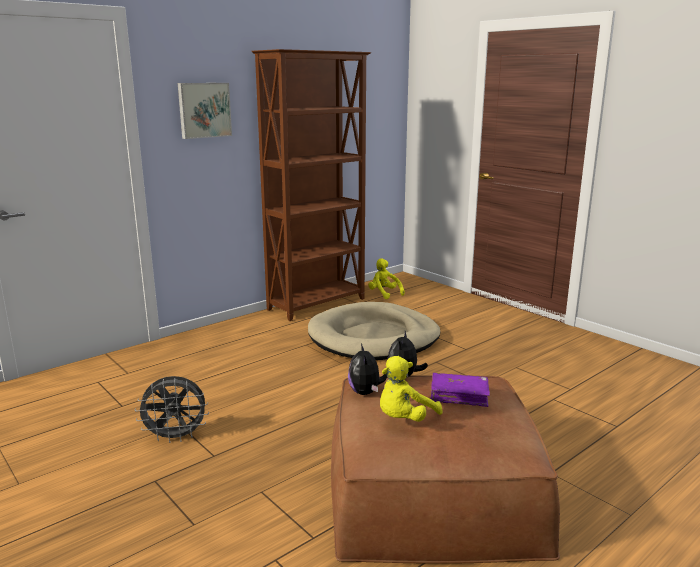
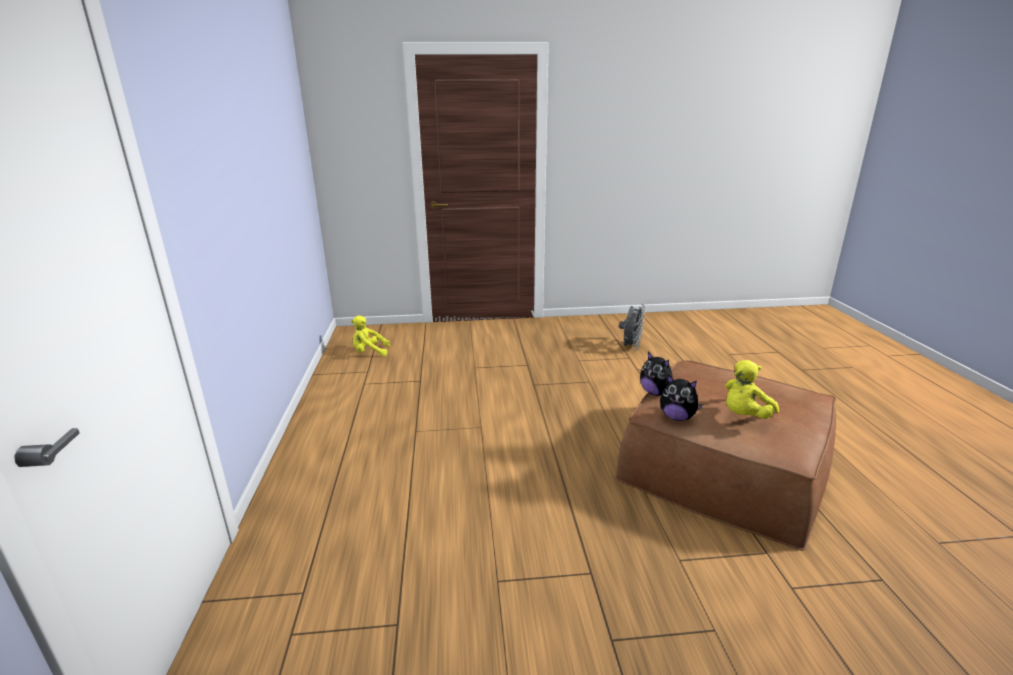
camera: 55 degrees left, 5 degrees up
(176, 437) = (527, 592): grey fan -> grey fan (631, 347)
(204, 110) = (201, 162): picture -> none
(318, 304) = (333, 391): brown bookcase -> none
(374, 337) = (451, 392): beige dog bed -> none
(404, 419) = (744, 416): yellow plush toy -> yellow plush toy turned 60 degrees clockwise
(459, 396) = (717, 382): purple book -> none

